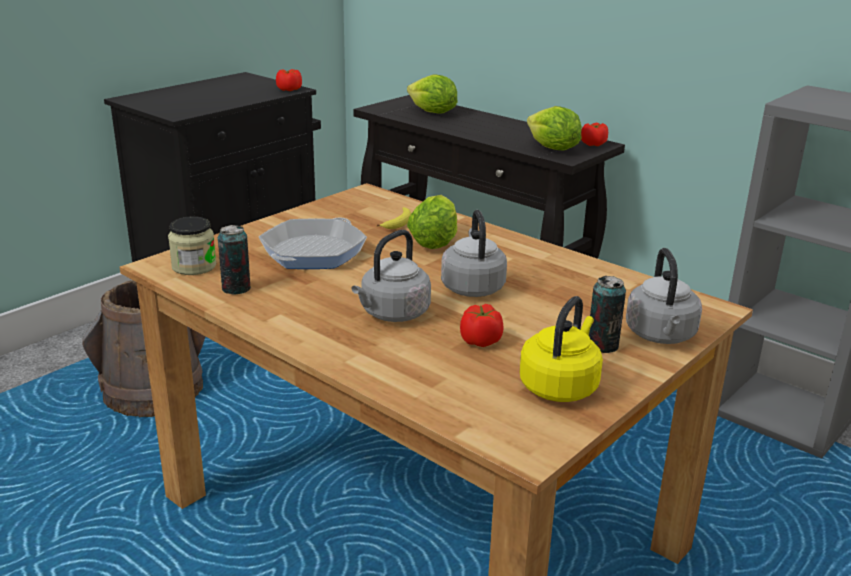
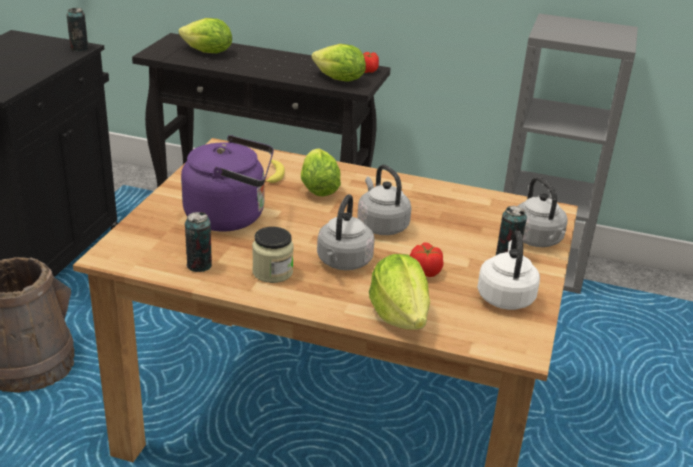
camera: 25 degrees left, 5 degrees up
(194, 266) = (141, 251): jar -> jar (272, 272)
(289, 90) = (79, 48): tomato -> can
(313, 252) = (230, 217): frying pan -> purple kettle
(406, 378) = (399, 315): none -> lettuce
(560, 386) = (505, 296): yellow kettle -> white kettle

